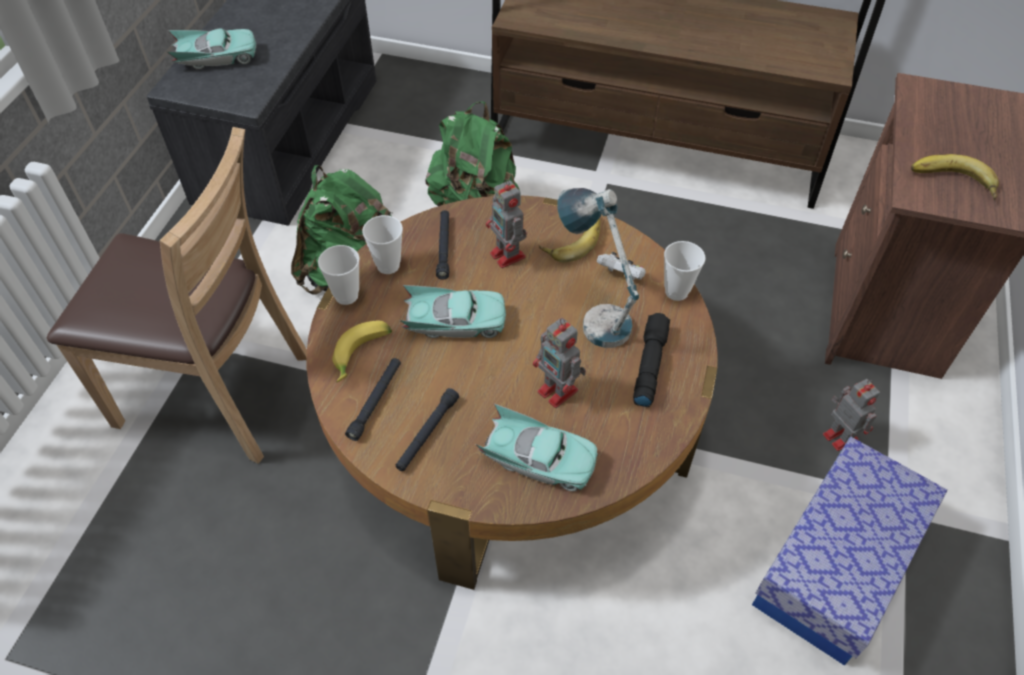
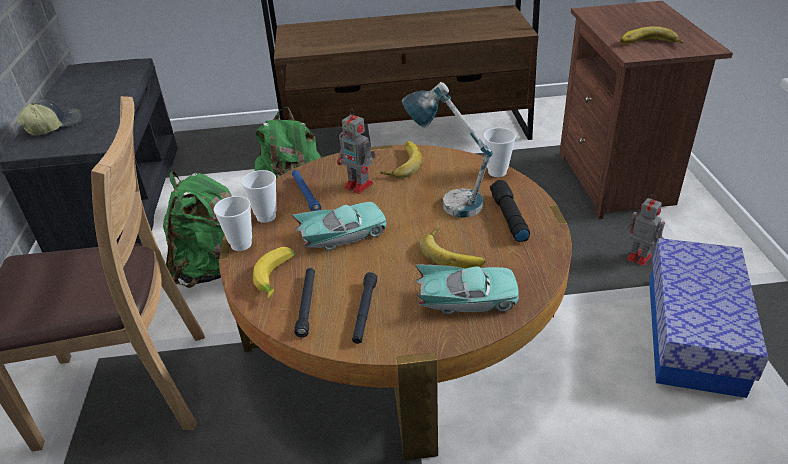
camera: 20 degrees left, 15 degrees down
(216, 58) = (53, 125): turquoise toy car -> cap
(444, 247) = (305, 194): black flashlight -> blue flashlight
(559, 392) = (453, 253): toy robot -> banana
(621, 276) = (451, 174): white game controller -> none

